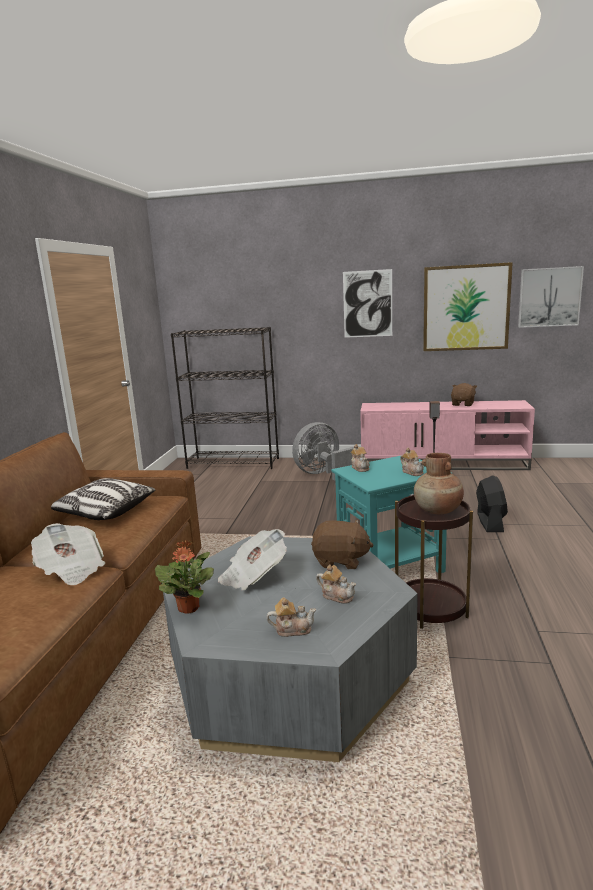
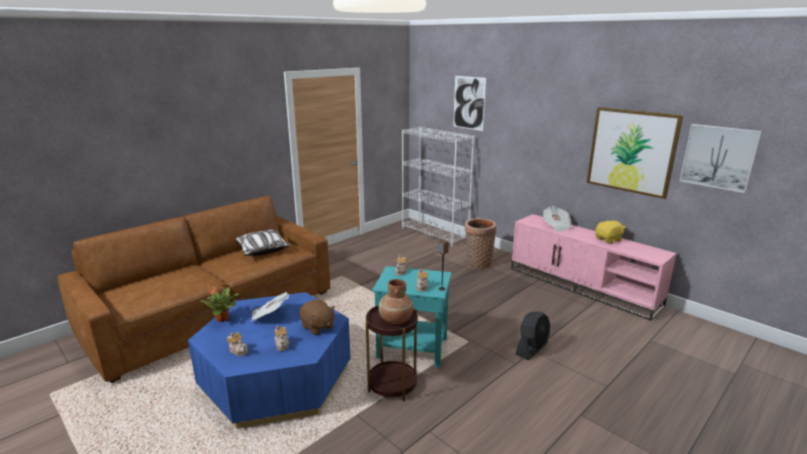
camera: 35 degrees right, 5 degrees up
(71, 570) = (205, 278): newspaper -> newspaper (556, 226)
(234, 463) = (435, 233): black bookcase -> white bookcase
(290, 673) = (277, 379): grey coffee table -> blue coffee table
(323, 474) = (478, 263): grey fan -> basket
(367, 304) = (547, 131): picture -> picture (469, 103)
(463, 404) = (608, 240): brown plush toy -> yellow plush toy

